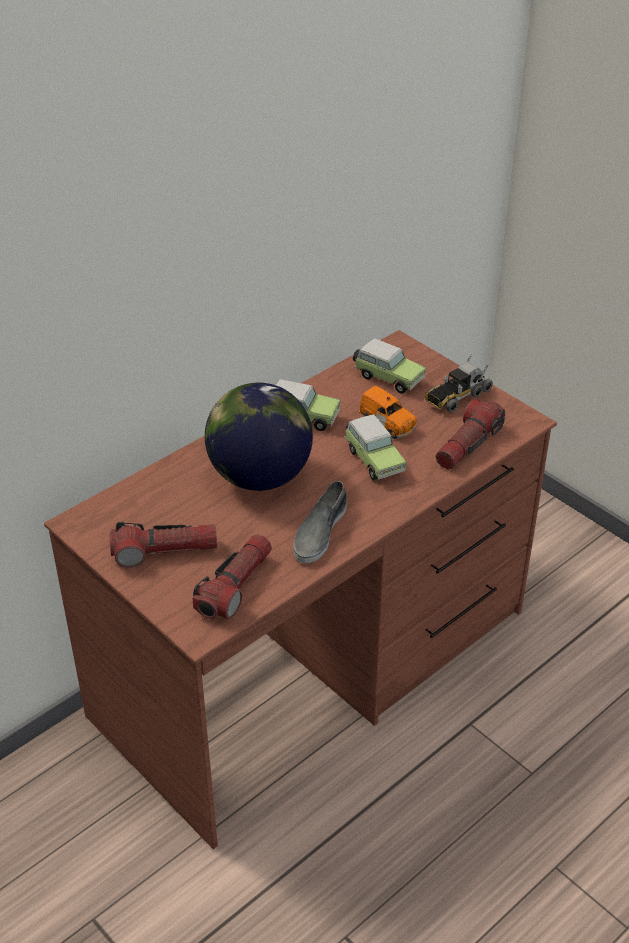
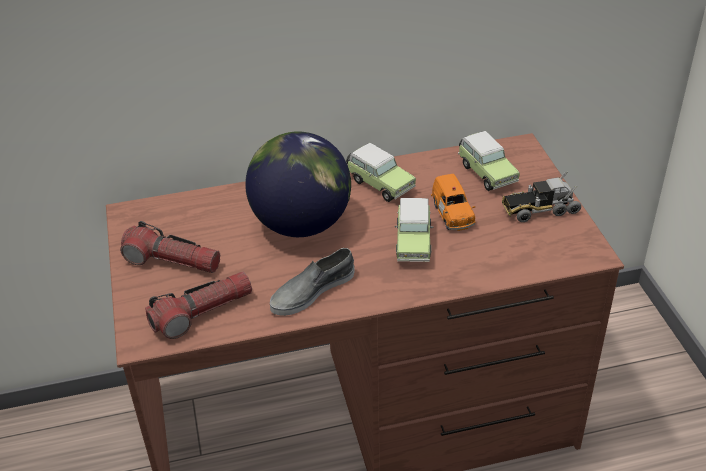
camera: 30 degrees right, 0 degrees up
(468, 444) = (514, 258): flashlight -> none

